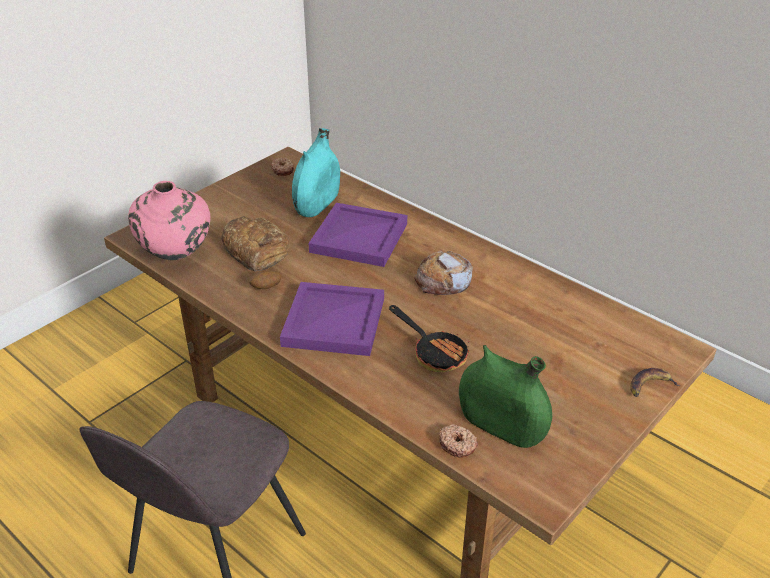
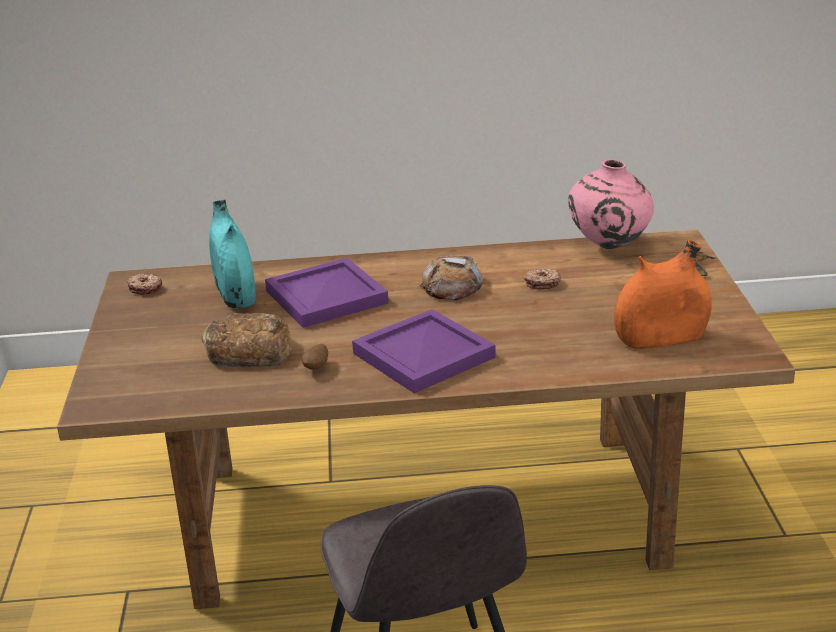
camera: 45 degrees left, 10 degrees down
(177, 255) = (176, 395): pink vase -> pink vase (609, 246)
(434, 352) = (536, 328): frying pan -> none
(457, 444) = (656, 364): donut -> donut (542, 283)
(501, 426) = (661, 338): green vase -> orange vase

